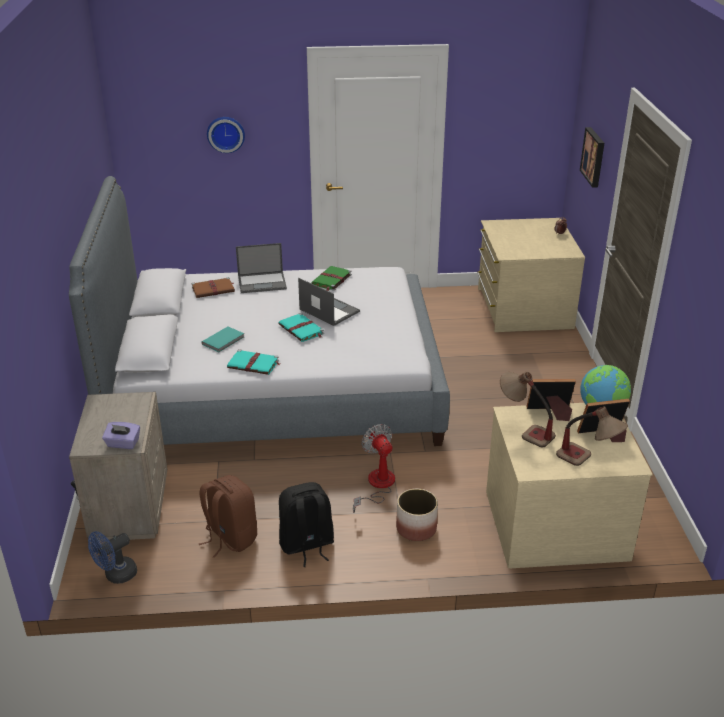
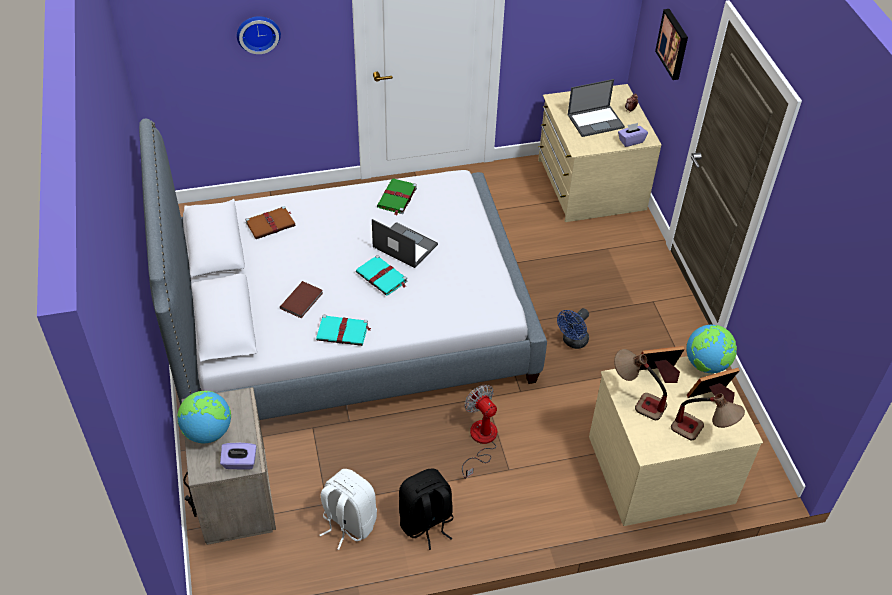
camera: 10 degrees left, 15 degrees up
(102, 419) = (207, 432): none -> globe
(116, 575) = (246, 582): blue fan -> blue fan (573, 342)
(224, 340) = (303, 300): turquoise book -> brown book
(230, 538) = (348, 523): brown backpack -> white backpack
(262, 282) = (322, 208): laptop -> laptop (596, 121)
(416, 528) = (528, 489): planter -> none
(556, 253) = (631, 141): none -> purple tissue box

